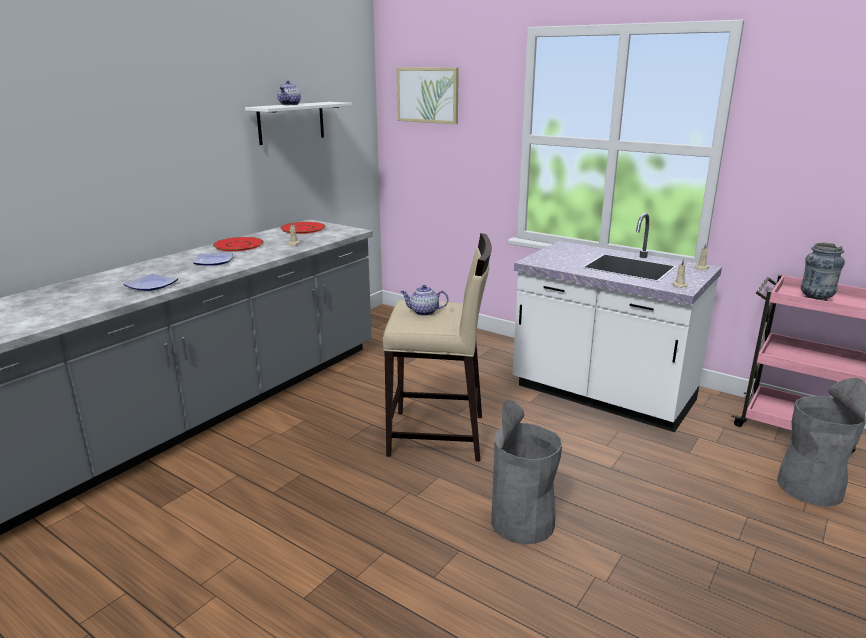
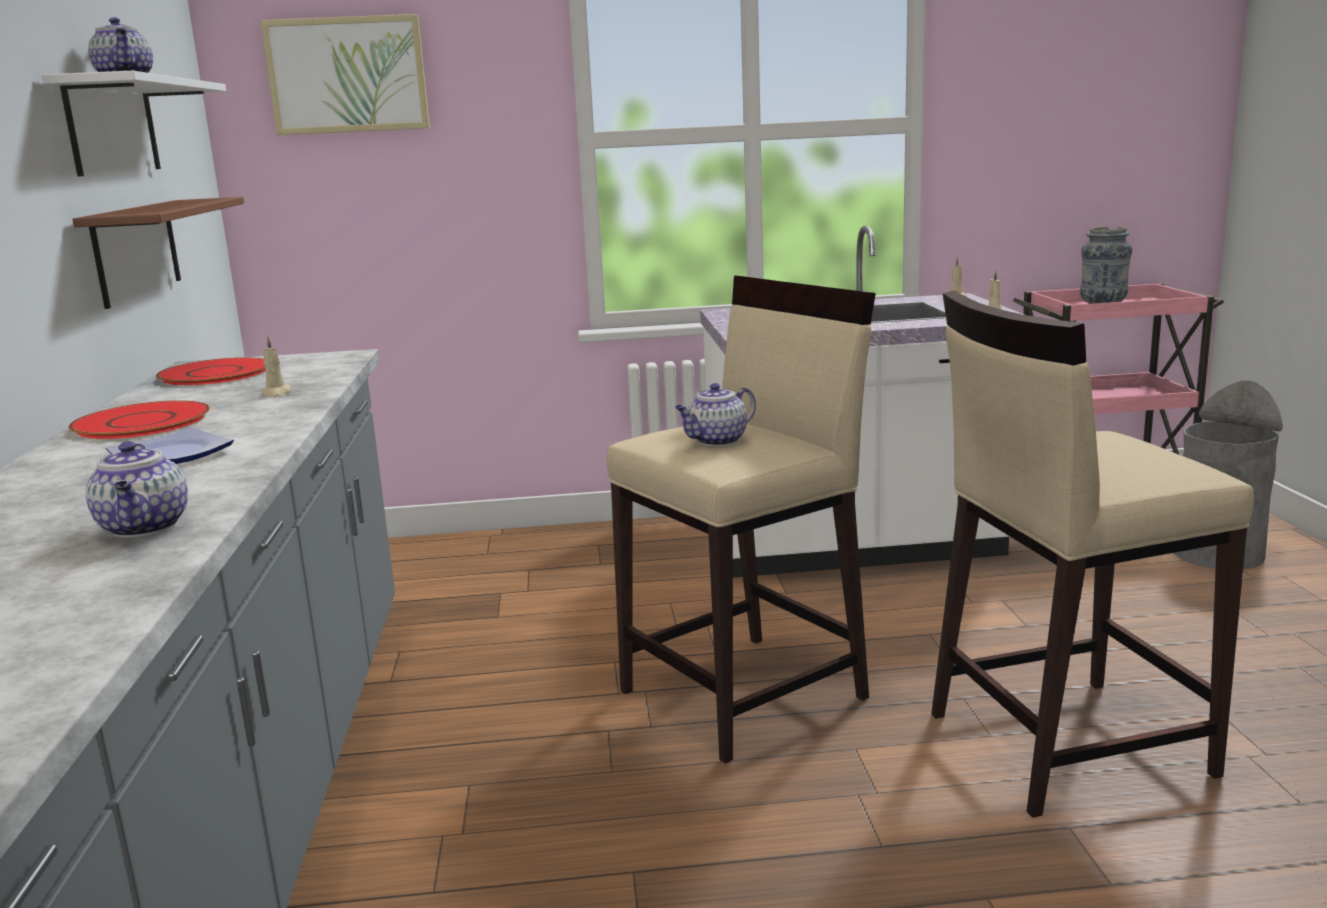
camera: 40 degrees left, 5 degrees down
(151, 286) = (145, 527): plate -> teapot
(296, 173) = (137, 251): none -> brown shelf
(522, 522) = (1064, 743): grey trash can -> beige stool

